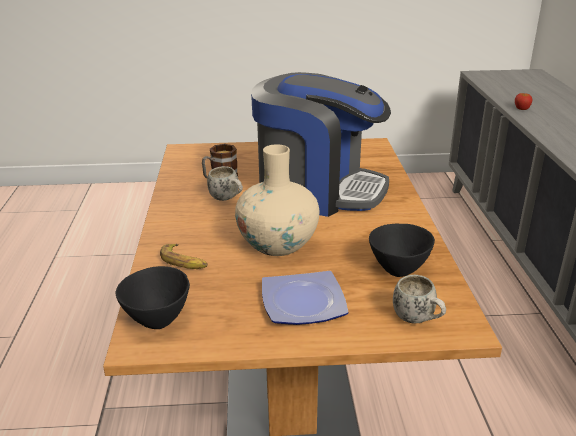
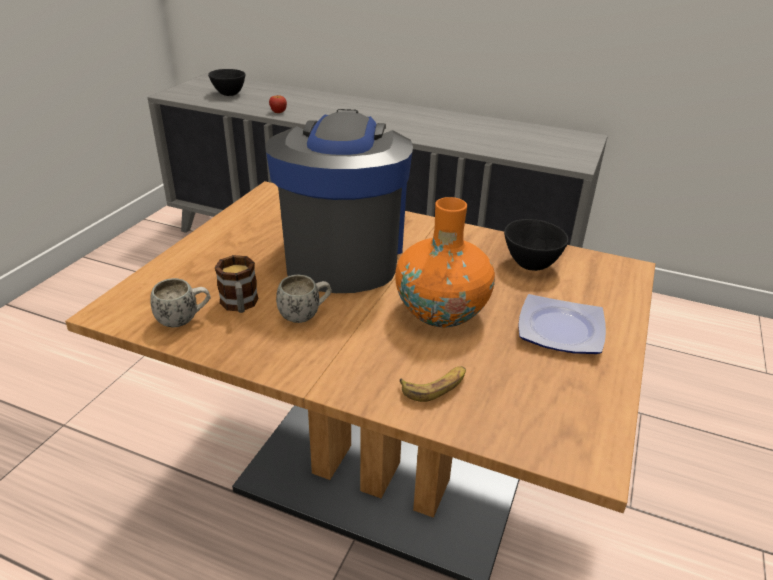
camera: 65 degrees left, 5 degrees up
(157, 320) = (551, 437): black bowl -> black bowl (228, 94)
(278, 244) = (441, 312): beige vase -> orange vase
(318, 190) = (343, 253): coffee machine -> coffee machine turned 45 degrees counterclockwise
(418, 320) = (610, 282): white mug -> white mug (184, 320)

